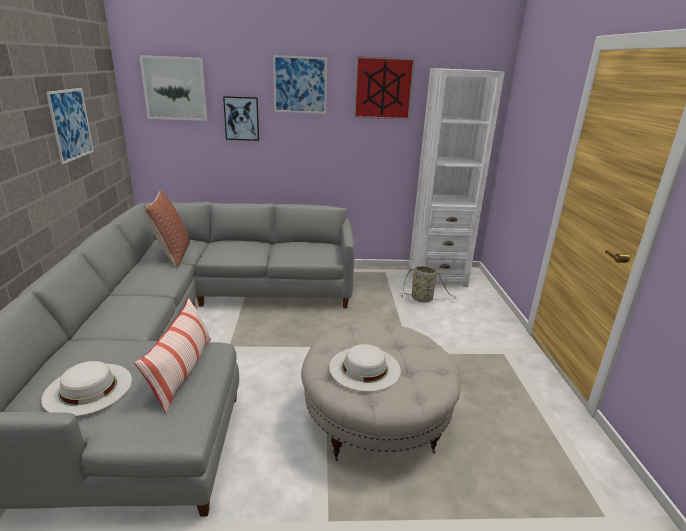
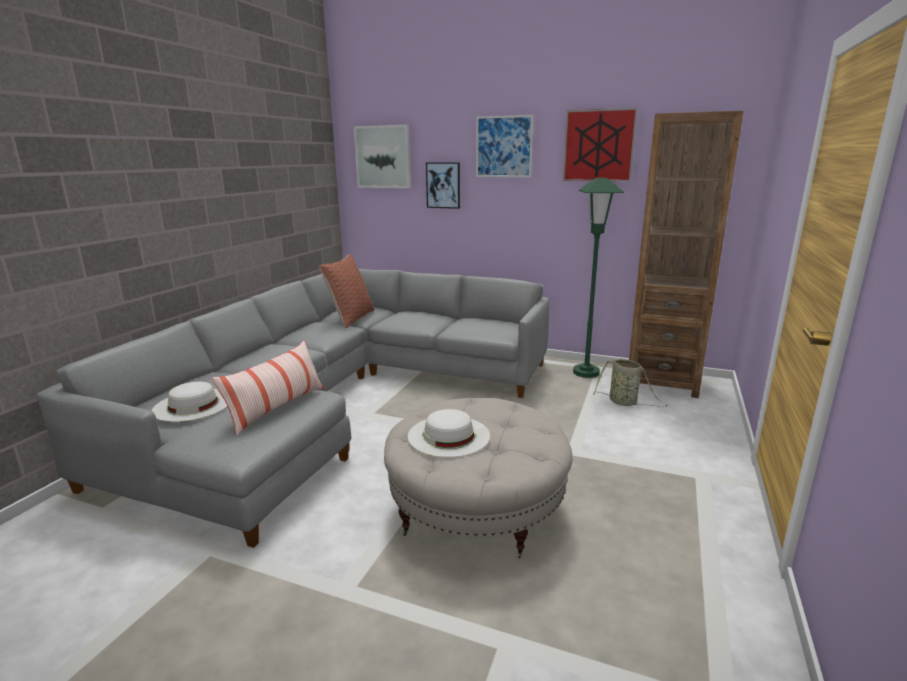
camera: 25 degrees right, 5 degrees down
(71, 124) = (272, 186): picture -> none
(380, 276) = (586, 372): none -> green floor lamp
(437, 277) = (661, 382): white bookcase -> brown bookcase

